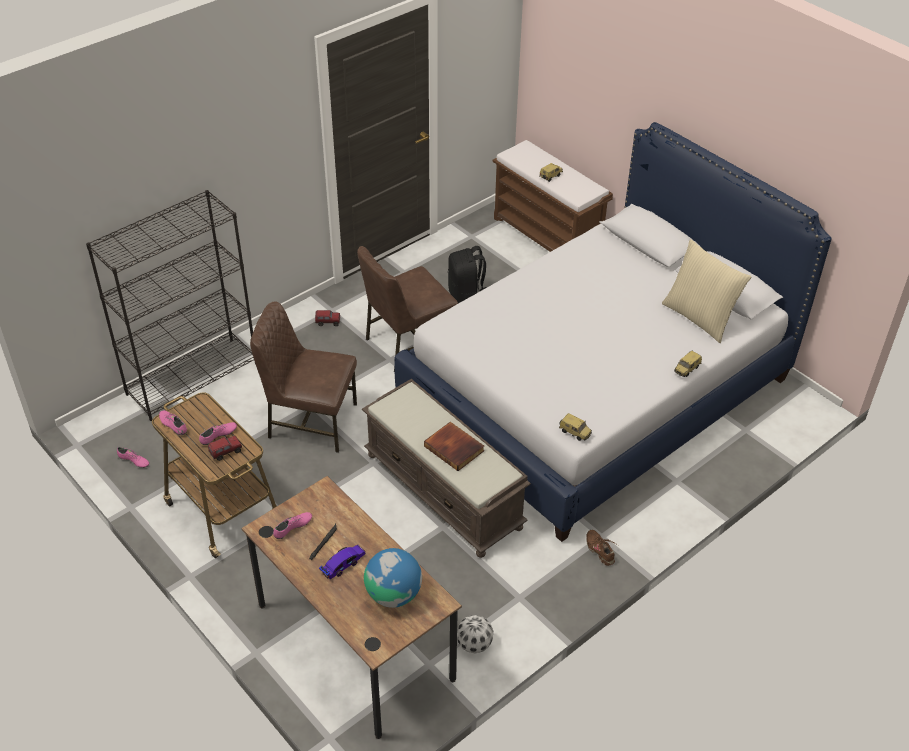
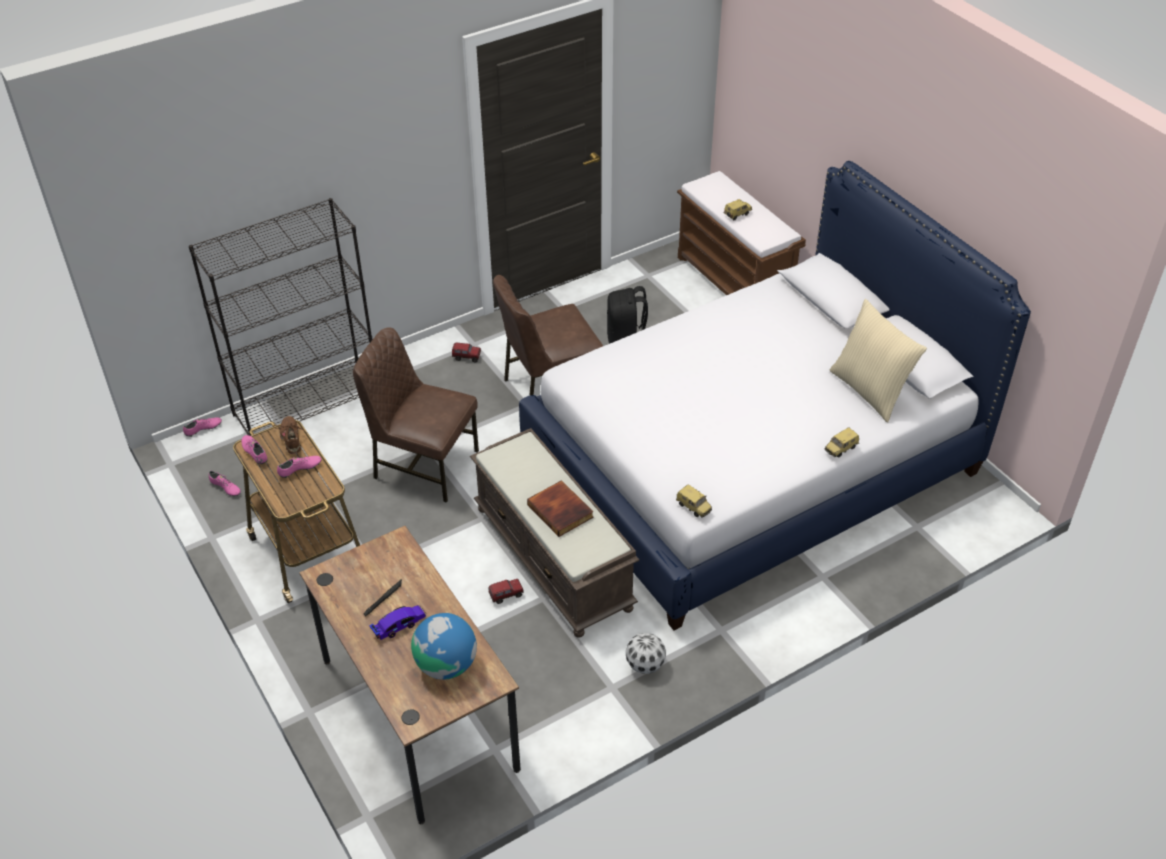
camera: 10 degrees right, 0 degrees up
(226, 453) = (304, 488): toy truck -> toy truck (506, 596)
(293, 528) = (354, 579): pink shoe -> pink shoe (203, 429)
(474, 645) = (549, 734): football -> football (645, 665)
(600, 550) = (715, 645): brown shoe -> brown shoe (292, 438)

